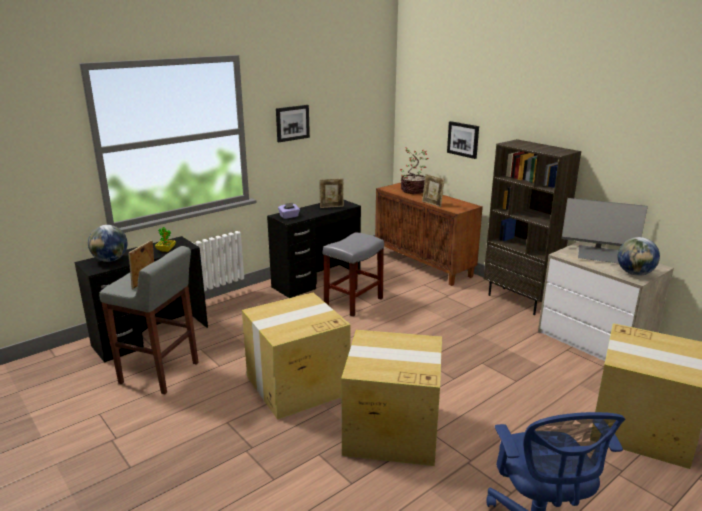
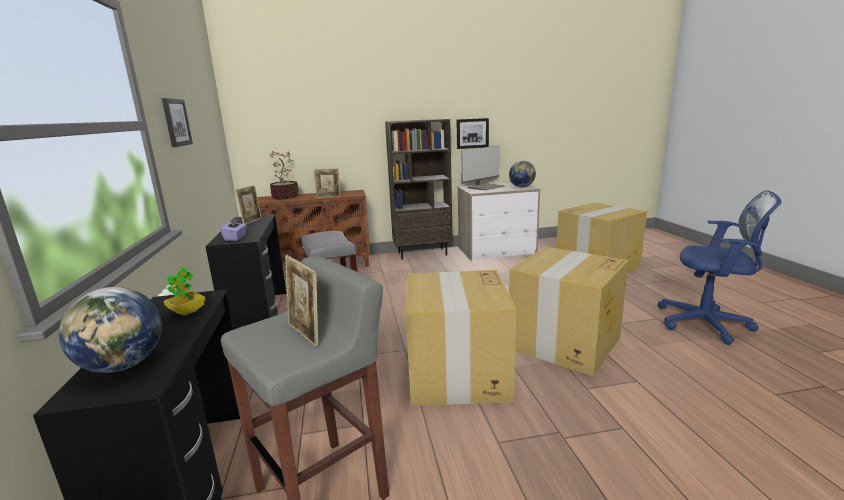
camera: 60 degrees left, 5 degrees down
(463, 139) = (326, 134): picture -> picture (472, 133)

